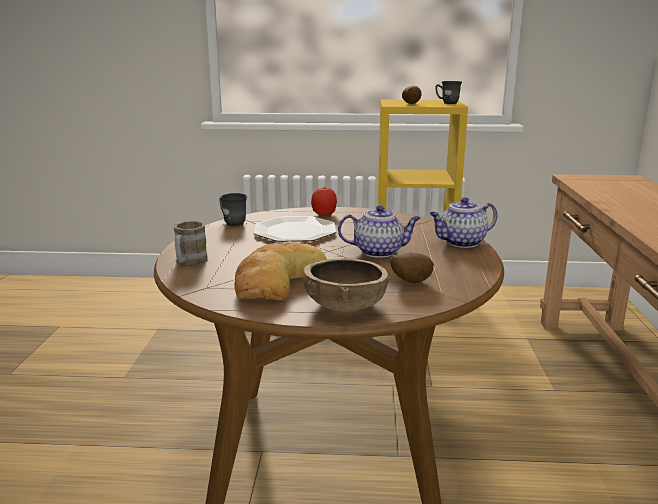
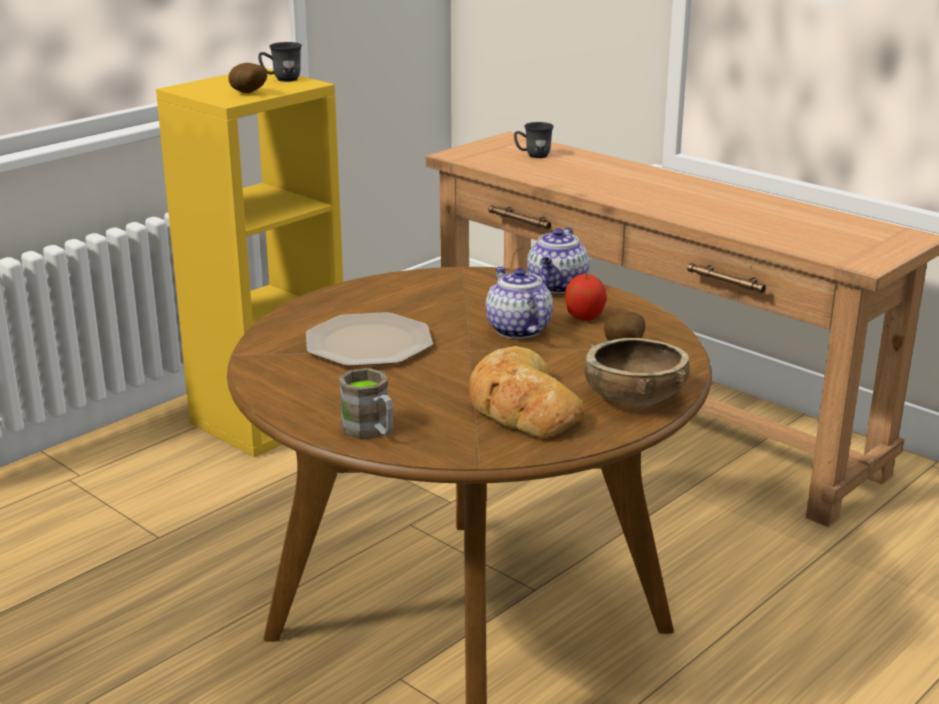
camera: 50 degrees left, 5 degrees up
(232, 222) = (259, 364): grey mug -> grey mug (533, 155)
(324, 214) = (334, 307): apple -> apple (584, 317)
(379, 252) = (517, 329): teapot -> teapot turned 60 degrees counterclockwise

